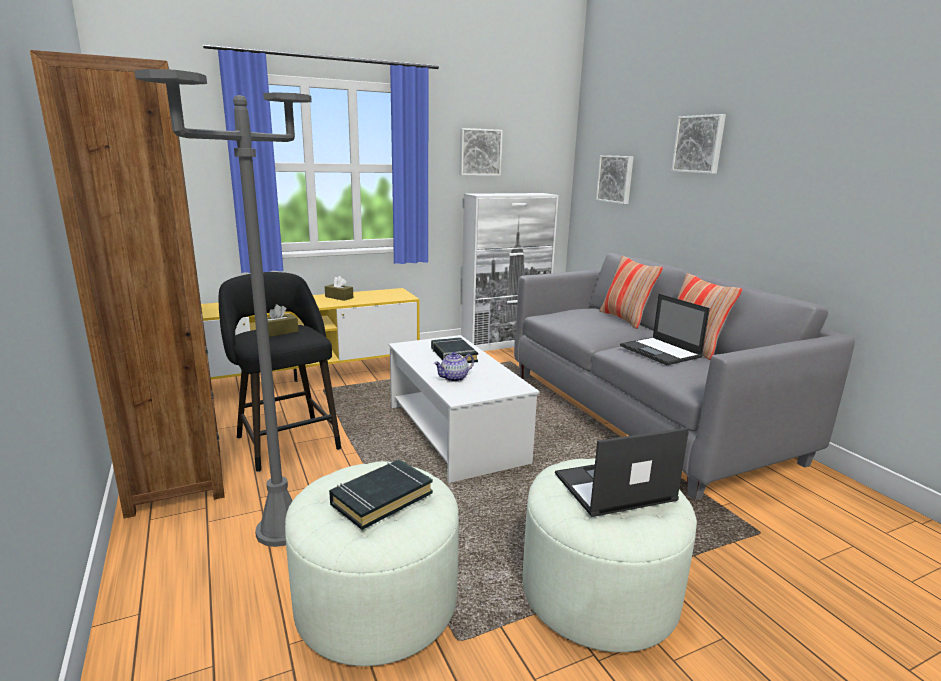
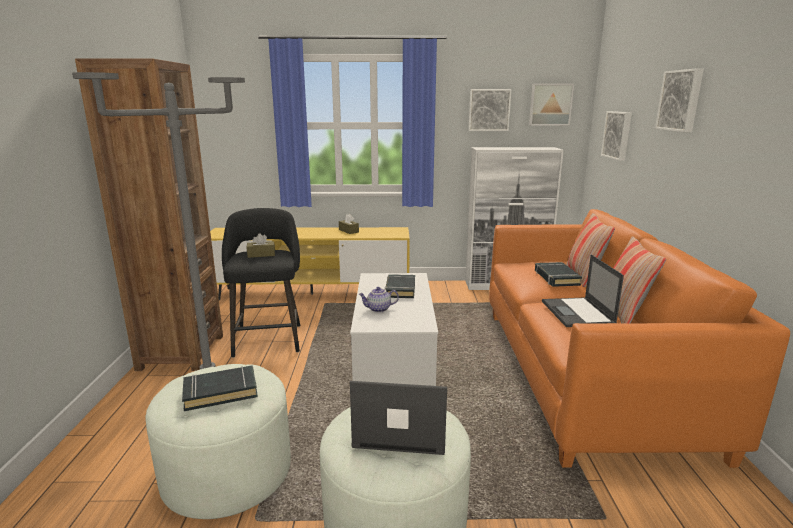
camera: 25 degrees right, 0 degrees up
(537, 148) = (550, 104): none -> picture
(607, 323) = (556, 278): none -> black book
(643, 415) = (584, 374): grey sofa -> orange sofa

